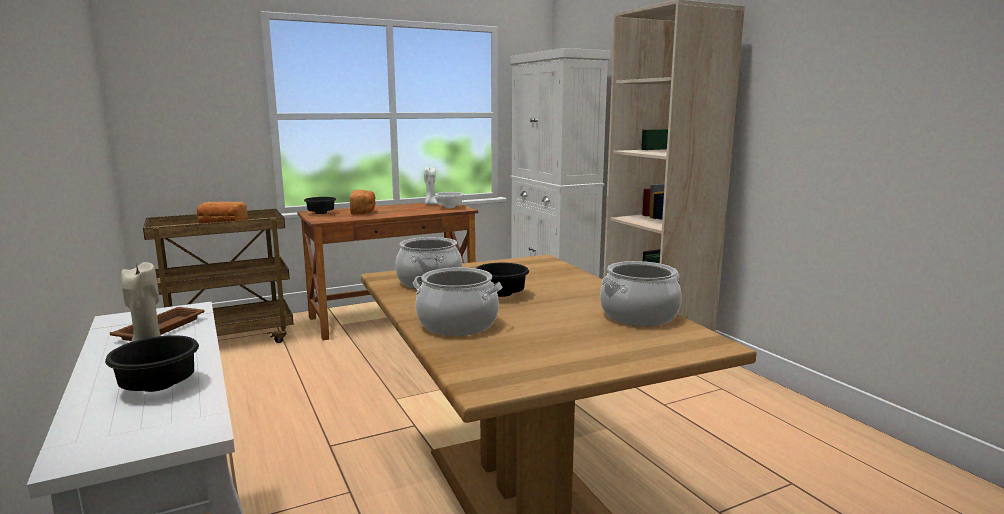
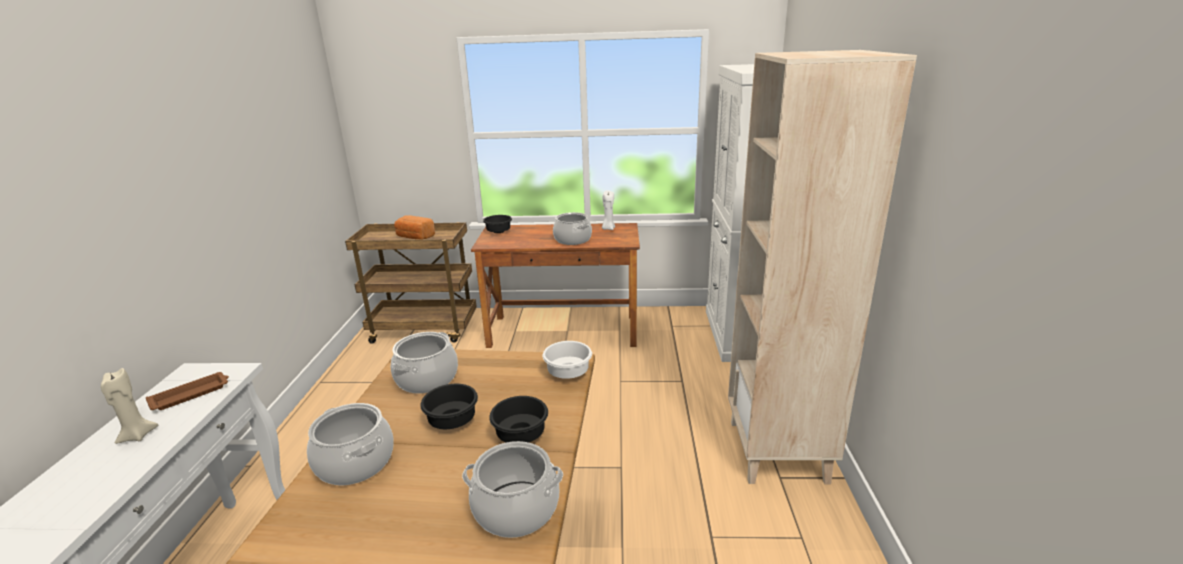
camera: 30 degrees right, 10 degrees up
(161, 386) = (99, 476): black bowl -> black bowl (522, 436)
(363, 212) = (535, 234): bread -> none
(409, 211) = (573, 240): none -> cooking pot
(449, 207) = (617, 238): white bowl -> white bowl (567, 372)

